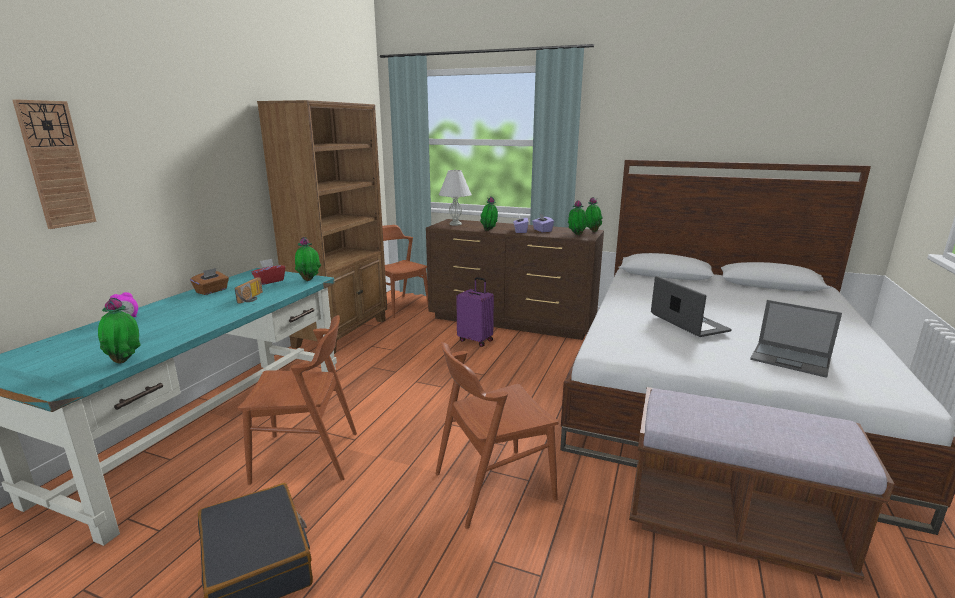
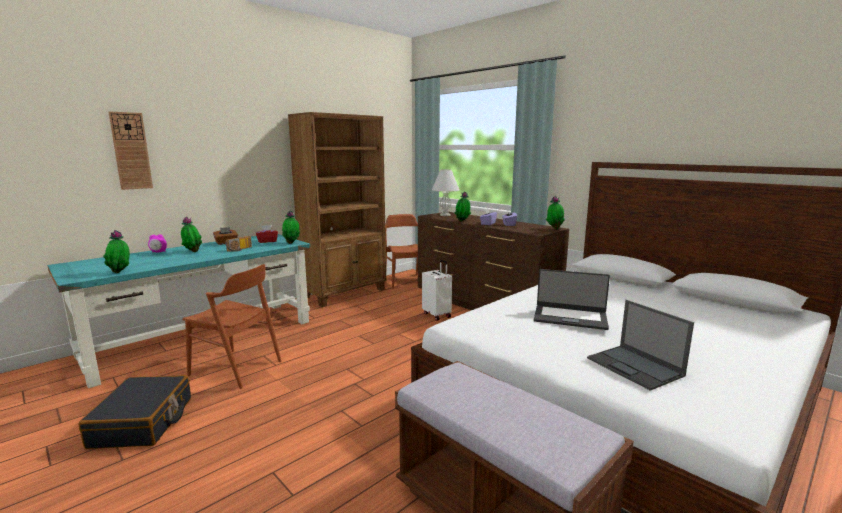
camera: 25 degrees right, 5 degrees down
(476, 340) = (437, 315): purple suitcase -> white suitcase
(493, 486) = (331, 421): brown chair -> none
(576, 235) = (531, 230): potted plant -> potted plant (192, 252)
(688, 323) = (570, 317): laptop -> laptop turned 105 degrees clockwise

